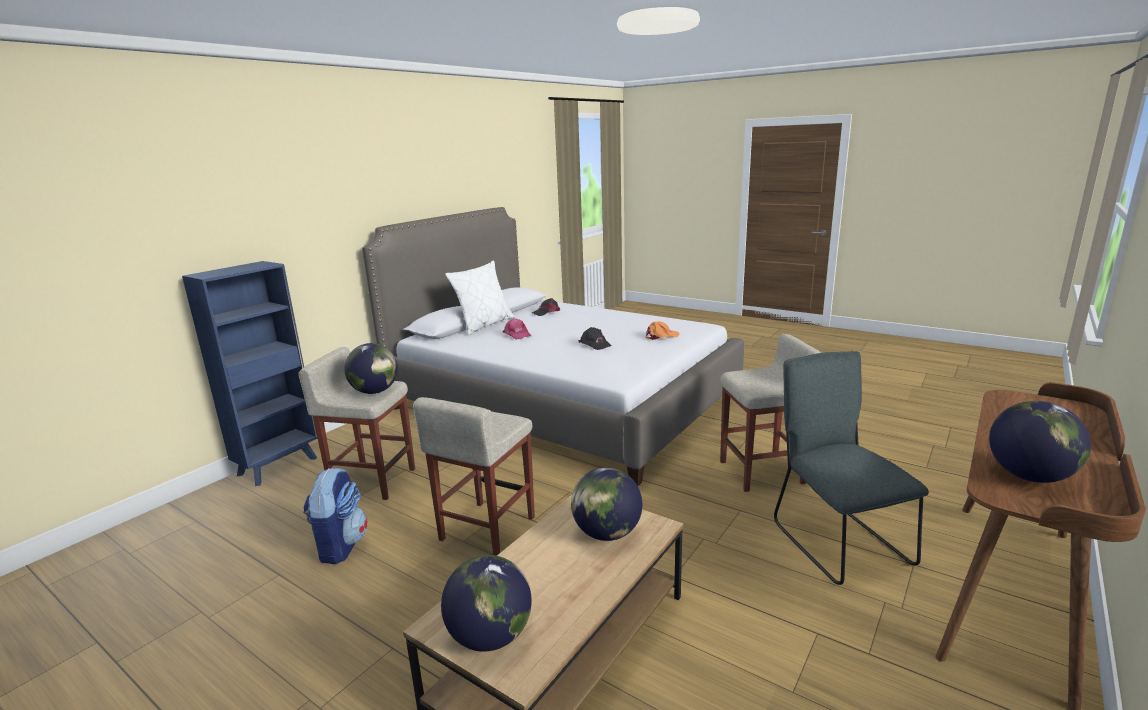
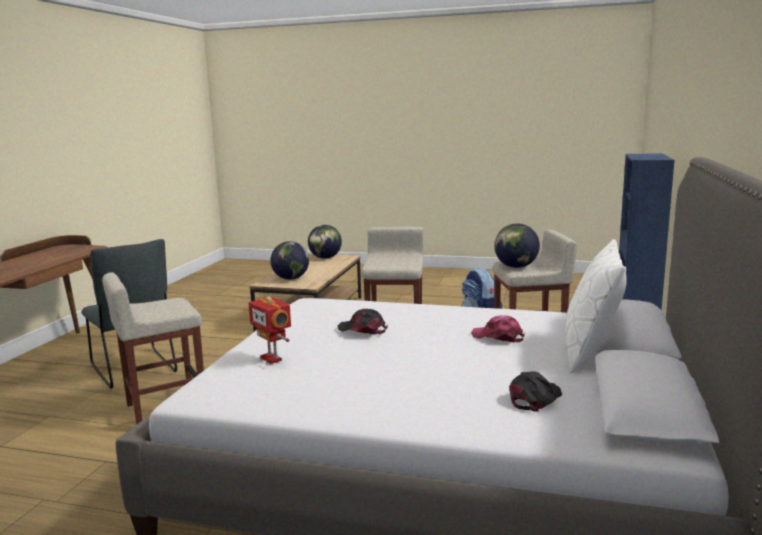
camera: 160 degrees right, 5 degrees down
(661, 336) = (272, 358): orange cap -> toy robot
(1029, 476) = (65, 253): globe -> none

